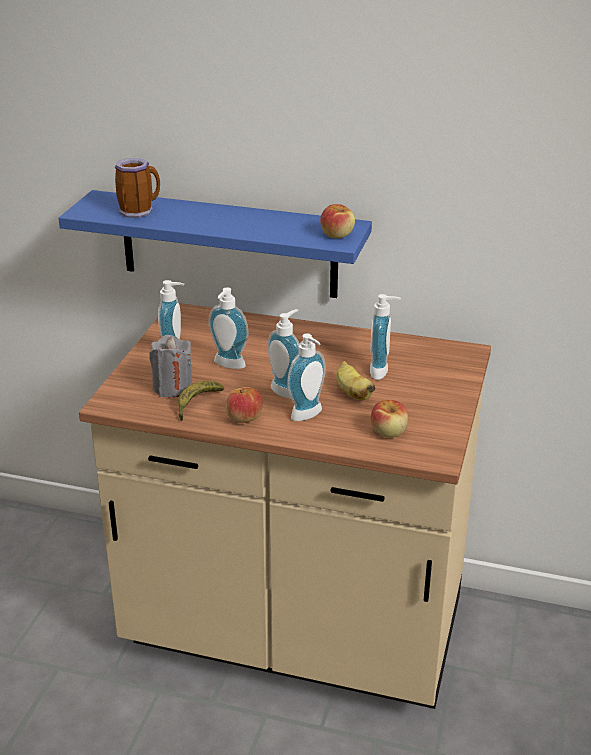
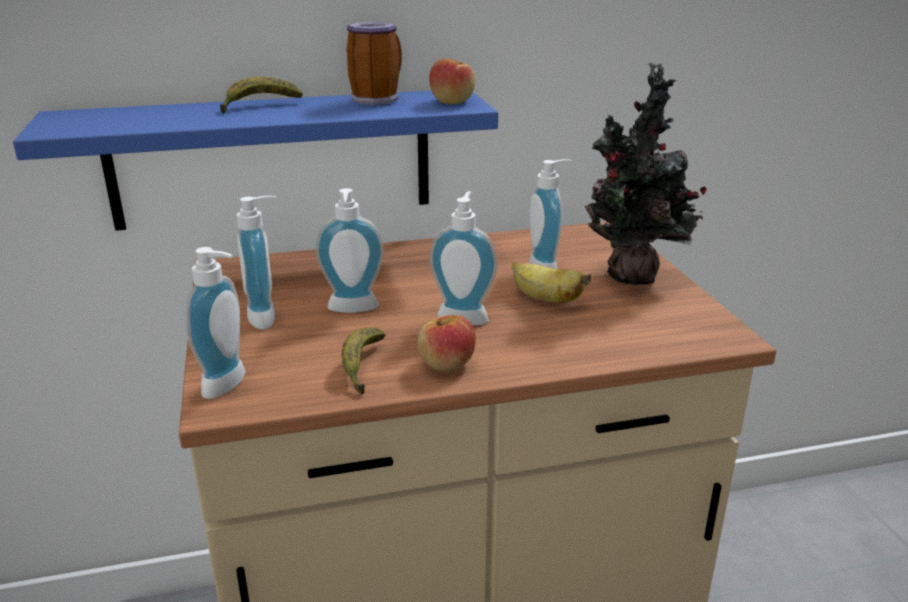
camera: 30 degrees left, 5 degrees down
(139, 211) = (145, 118): mug -> mug (377, 99)
(172, 387) = (303, 355): grey candle -> none
(213, 212) = (259, 106): none -> banana
(309, 416) = (527, 337): soap dispenser -> soap dispenser (230, 385)
(389, 432) = (641, 327): apple -> none
(432, 396) = (633, 278): none -> potted plant

